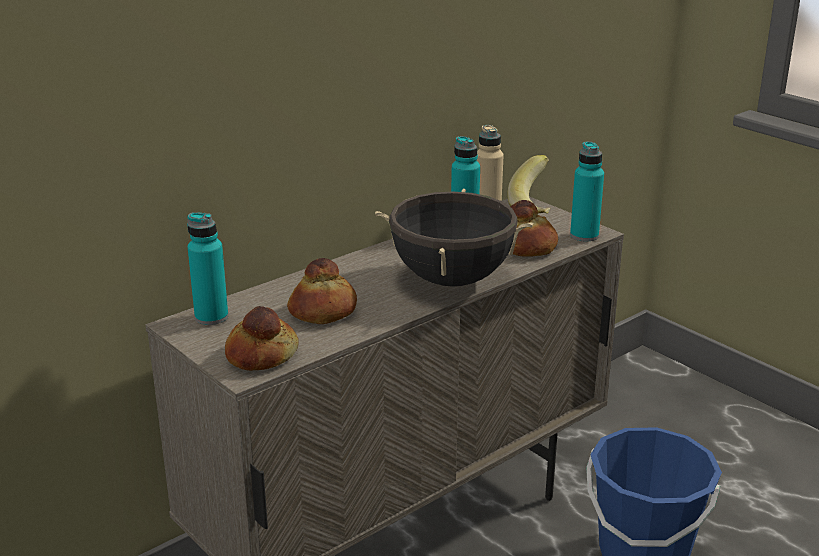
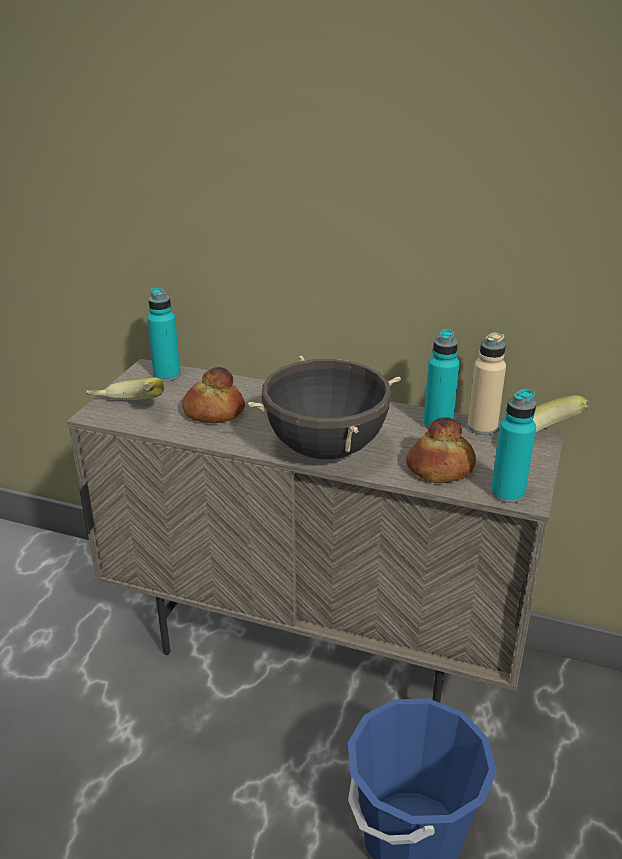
camera: 60 degrees right, 5 degrees up
(261, 354) = (126, 410): bread -> banana

